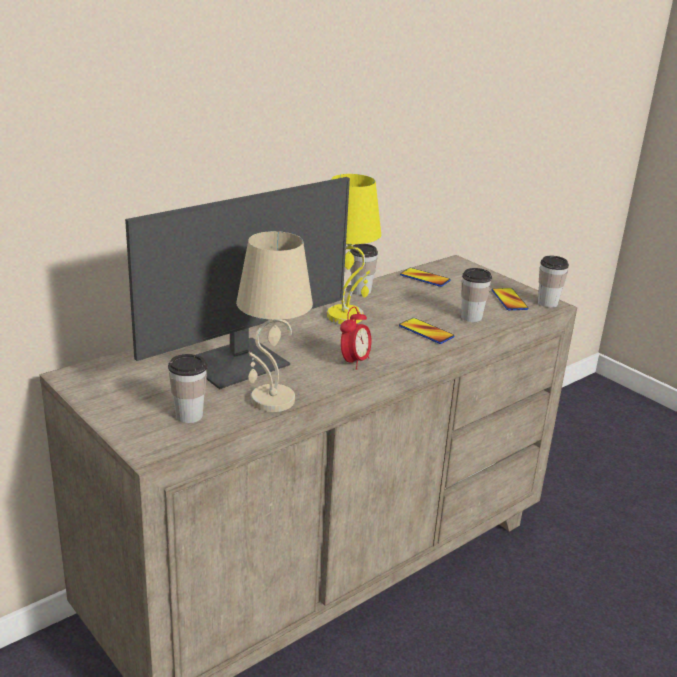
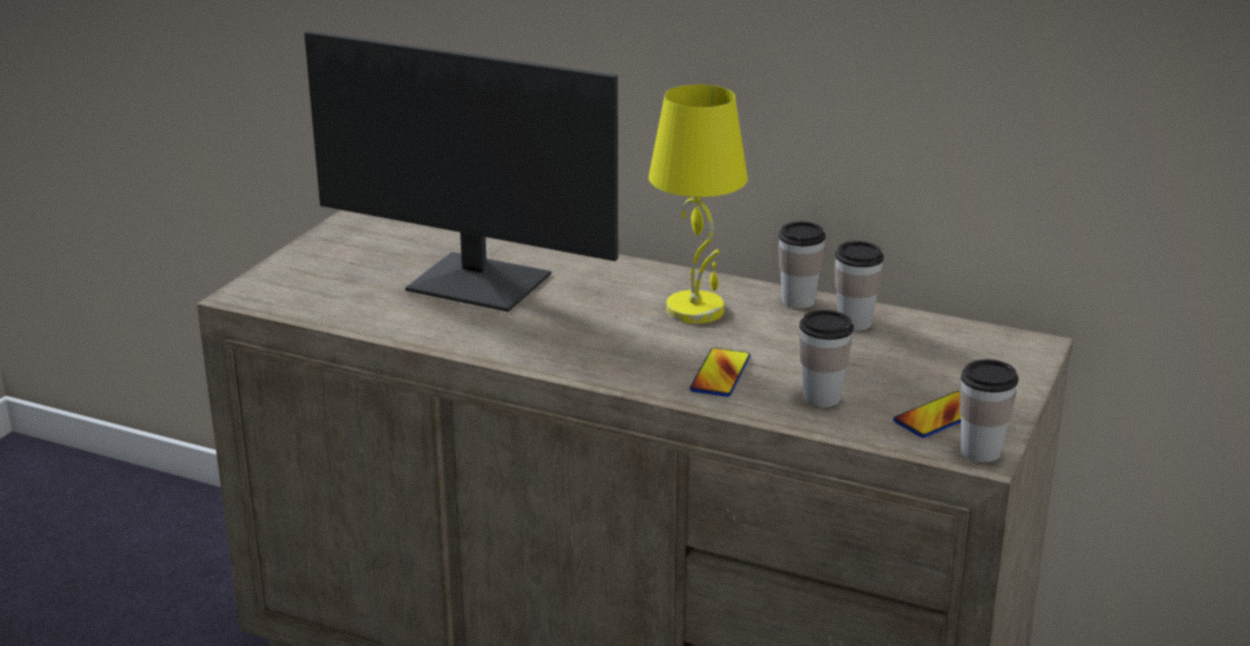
camera: 65 degrees right, 0 degrees up
(189, 415) = (331, 292): cup -> cup (854, 322)
(272, 401) = (406, 324): beige table lamp -> none
(354, 362) = (562, 347): alarm clock -> none
(425, 278) = (922, 334): phone -> none

